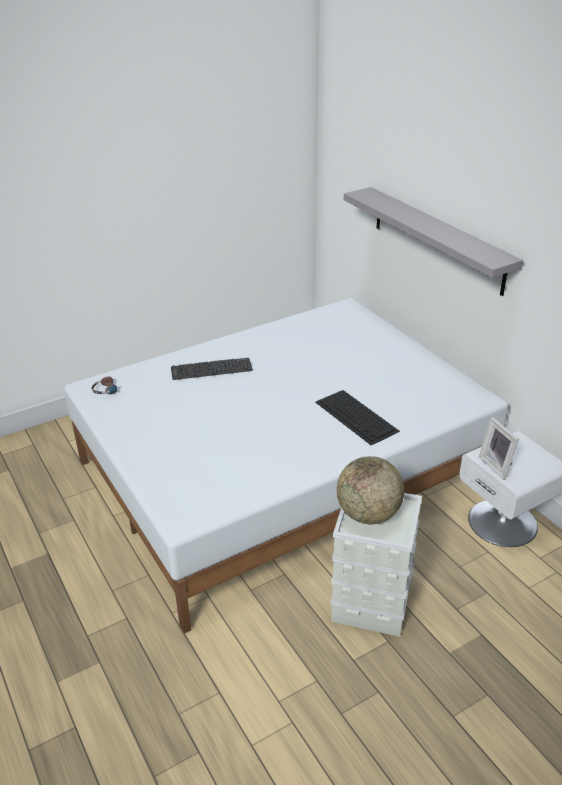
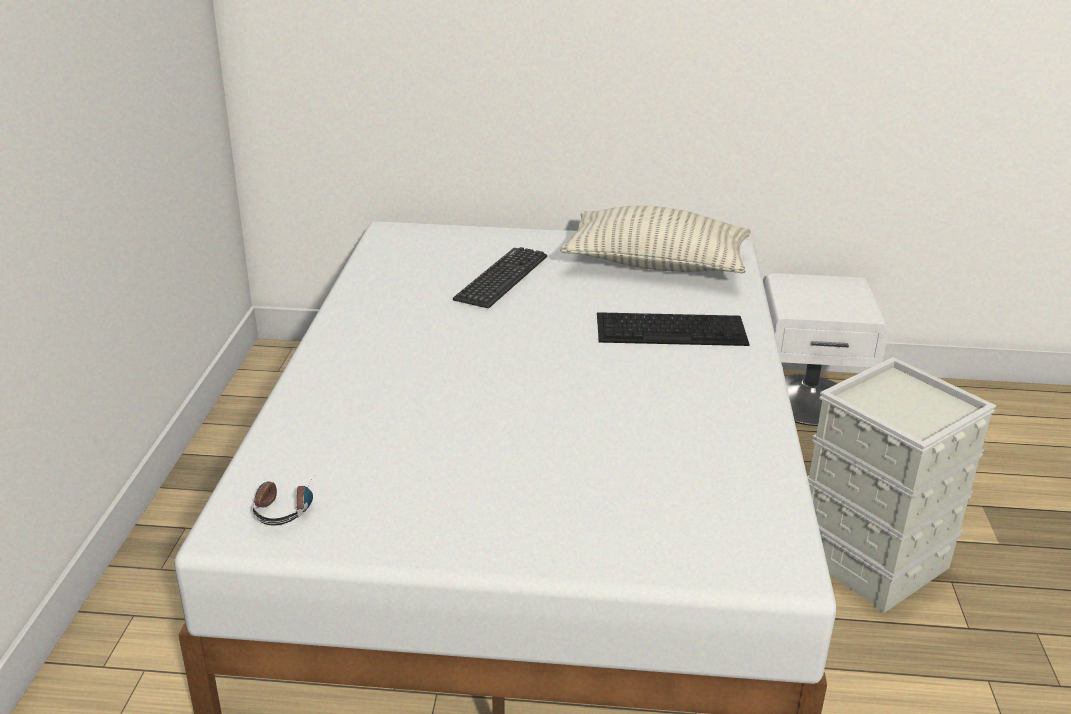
camera: 55 degrees left, 5 degrees down
(211, 369) = (385, 385): keyboard -> keyboard (501, 278)
(368, 514) = (894, 409): globe -> none
(422, 385) = (656, 265): none -> pillow
(437, 239) = (562, 50): grey shelf -> none
(497, 466) = (826, 311): picture frame -> none

